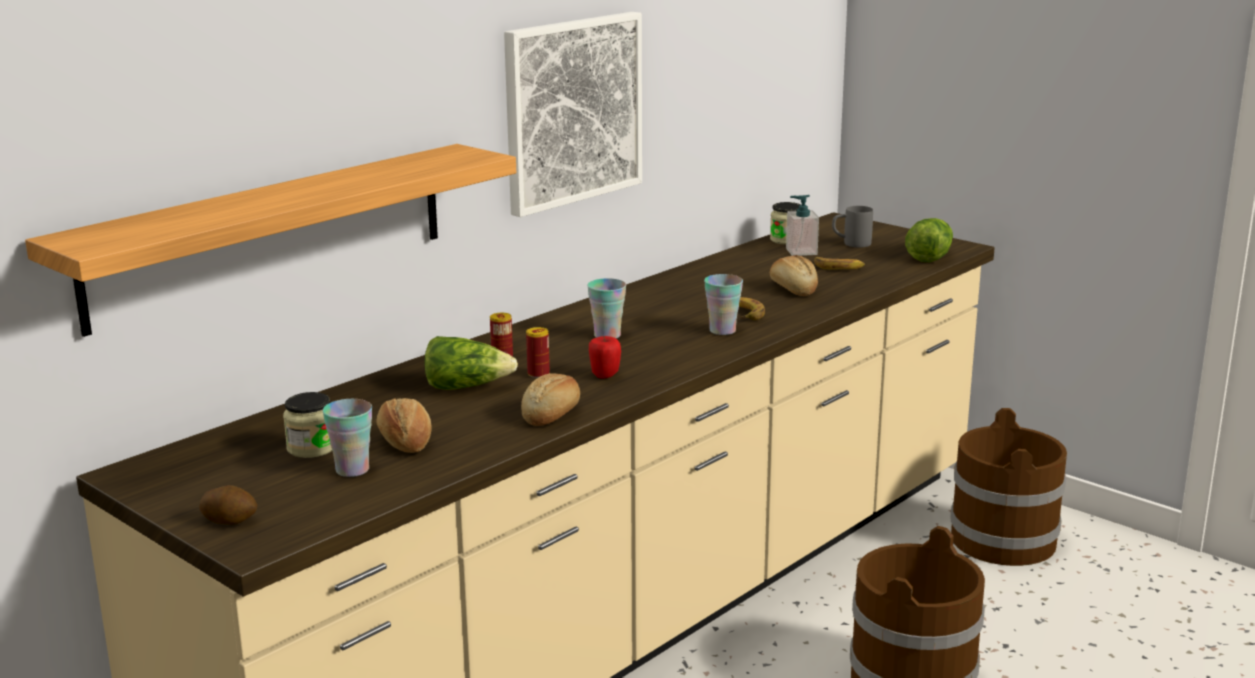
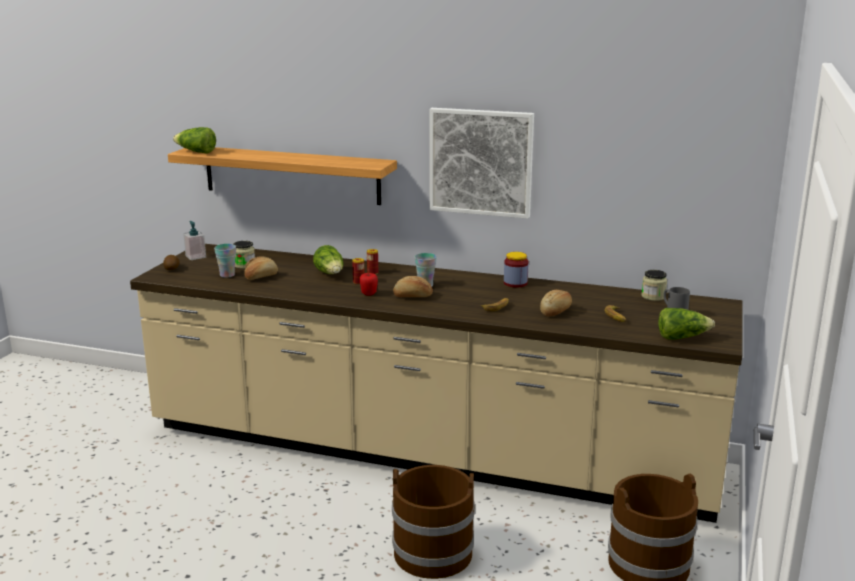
camera: 65 degrees right, 0 degrees up
(119, 239) = (196, 152): none -> lettuce
(552, 414) = (310, 294): bread -> bread (412, 296)
(661, 288) = (515, 283): none -> jar
(722, 330) = (461, 306): cup -> none
(801, 251) = (634, 303): soap dispenser -> soap dispenser (195, 256)

